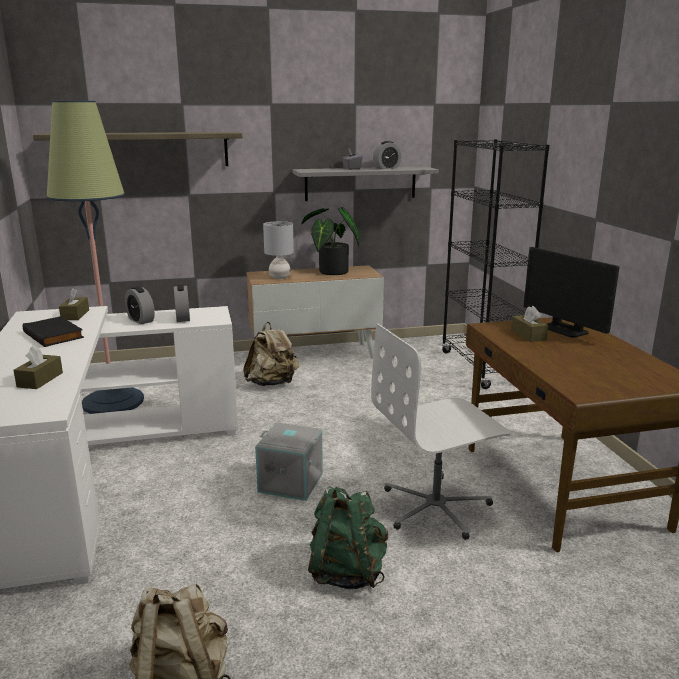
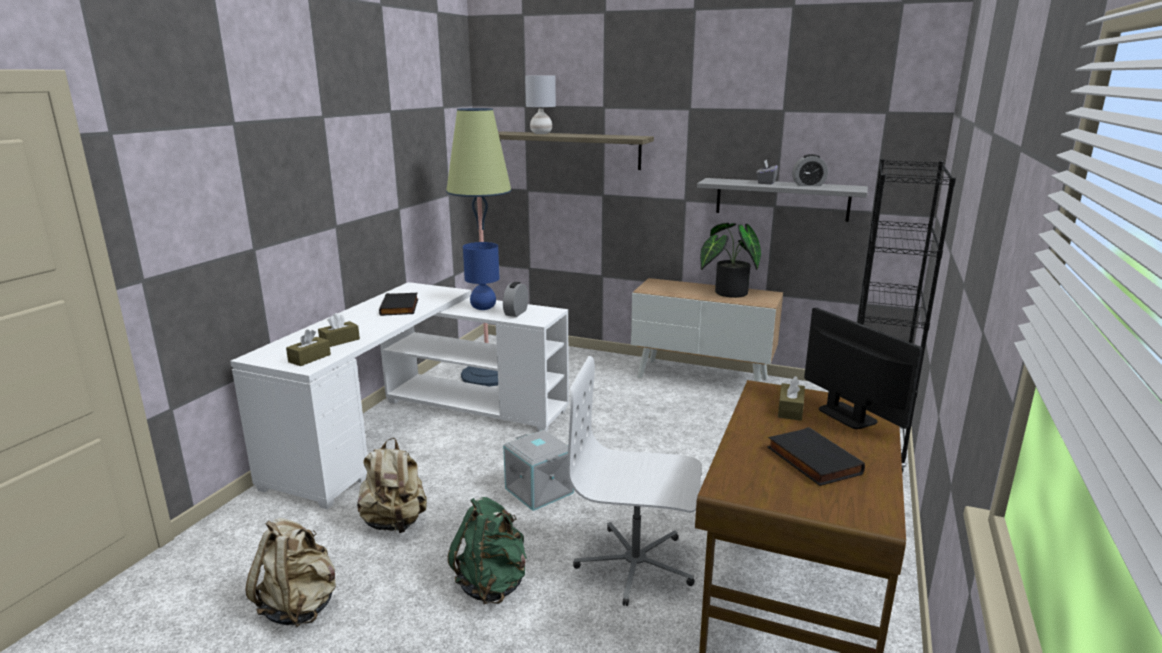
camera: 35 degrees right, 0 degrees up
(75, 315) = (438, 293): brown tissue box -> brown tissue box (309, 358)
(141, 320) = (483, 308): alarm clock -> blue table lamp
(272, 383) = (629, 395): beige backpack -> beige backpack (395, 523)
(279, 277) = (669, 289): grey table lamp -> grey table lamp (541, 133)
(564, 330) = (847, 415): monitor -> monitor turned 150 degrees clockwise
(595, 361) = (811, 461): none -> black book

